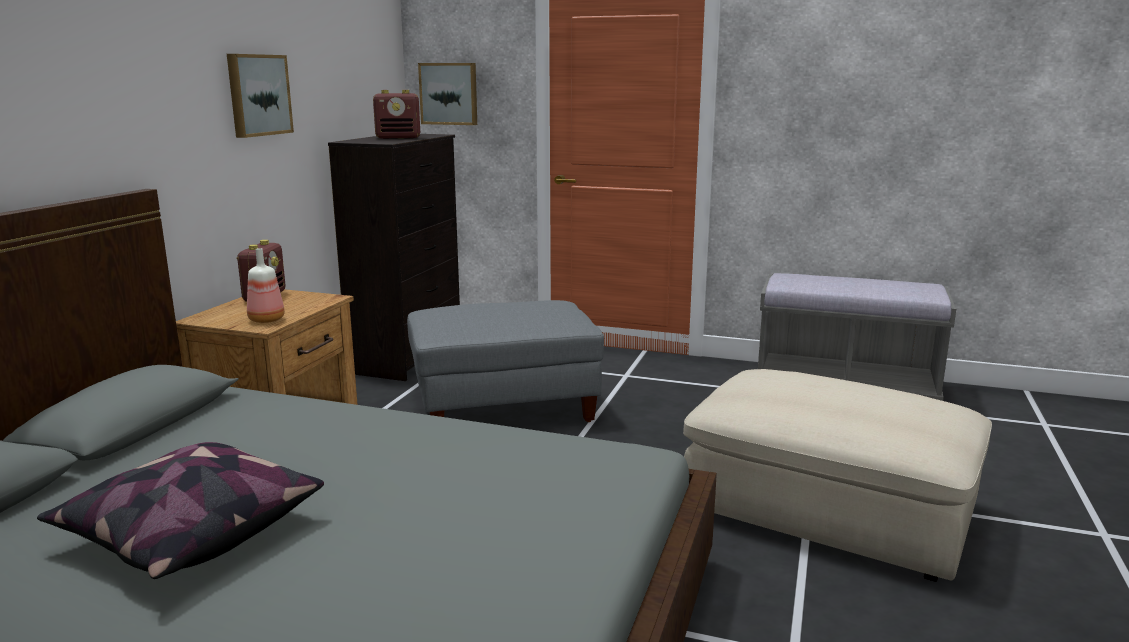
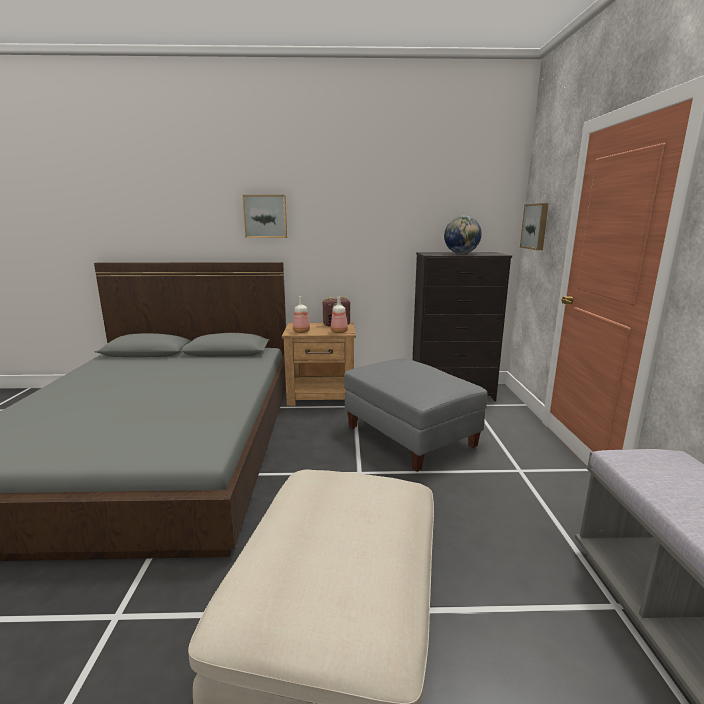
camera: 70 degrees right, 0 degrees up
(189, 534) = (127, 381): pillow -> none
(257, 95) = (366, 223): picture -> picture (265, 216)
(315, 300) = (339, 331): none -> bottle
(398, 138) = (461, 253): radio -> globe

